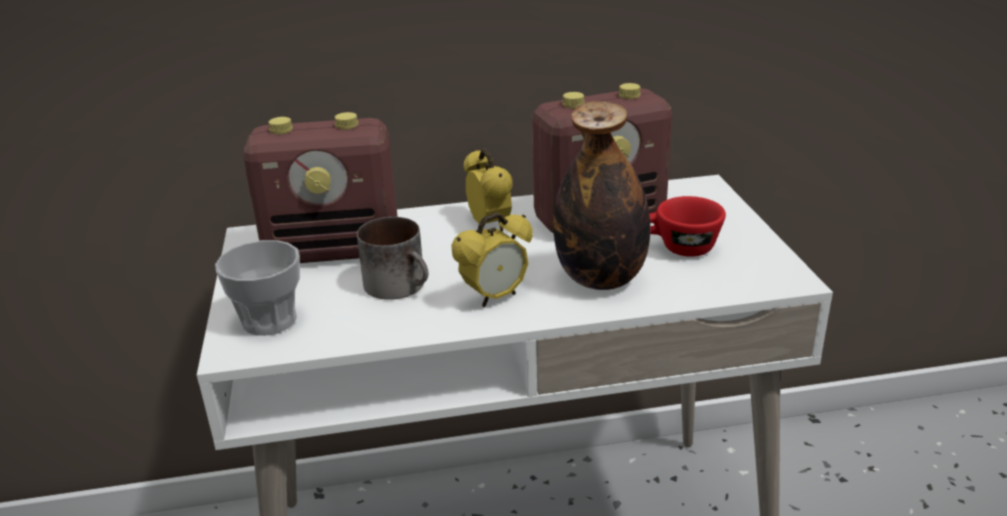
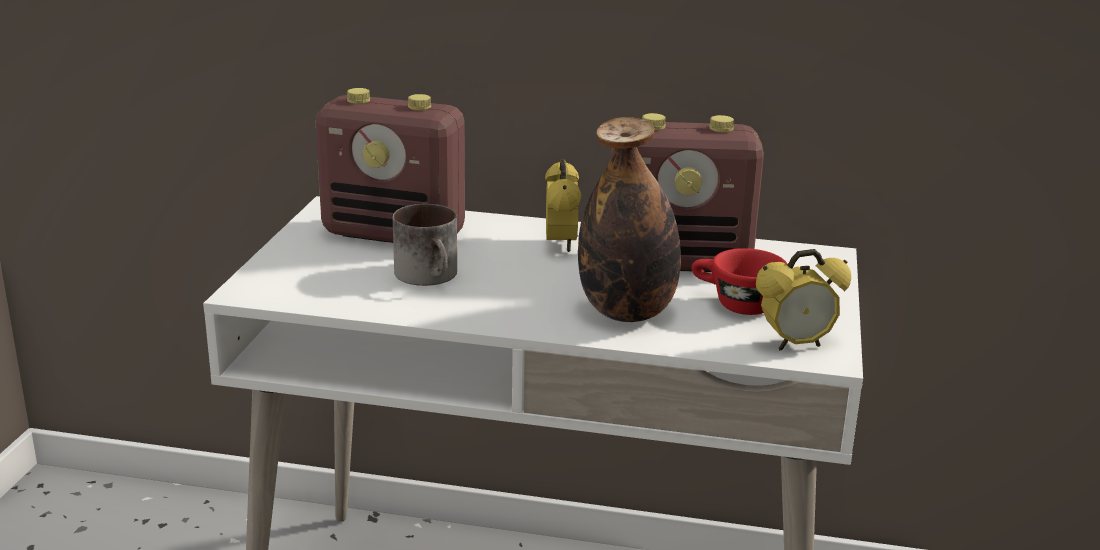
camera: 20 degrees right, 5 degrees down
(269, 320) = (293, 276): cup -> none
(495, 297) = (509, 304): alarm clock -> alarm clock (796, 345)

